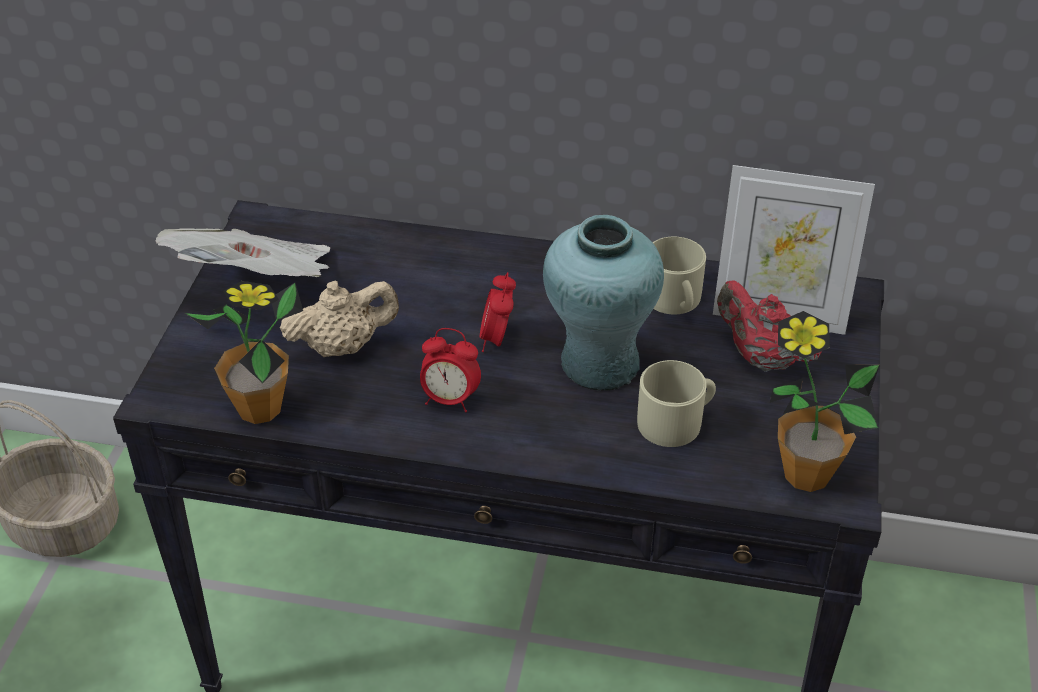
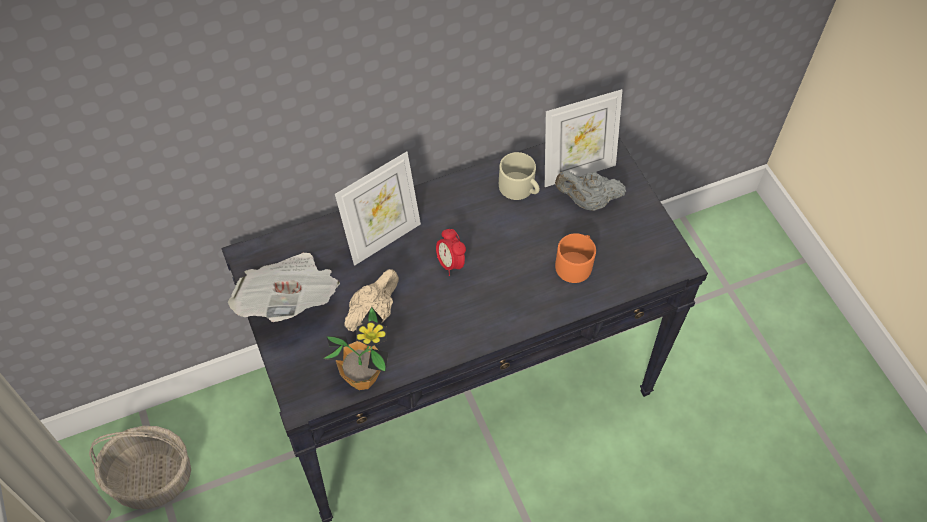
camera: 35 degrees left, 15 degrees up
(436, 274) = (382, 238): none -> picture frame
(450, 399) = (456, 314): alarm clock -> none
(599, 364) = (513, 249): turquoise vase -> none
(676, 421) = (575, 263): beige mug -> orange mug
(761, 358) = (587, 202): red teapot -> grey teapot
(806, 474) = (655, 260): potted plant -> none

